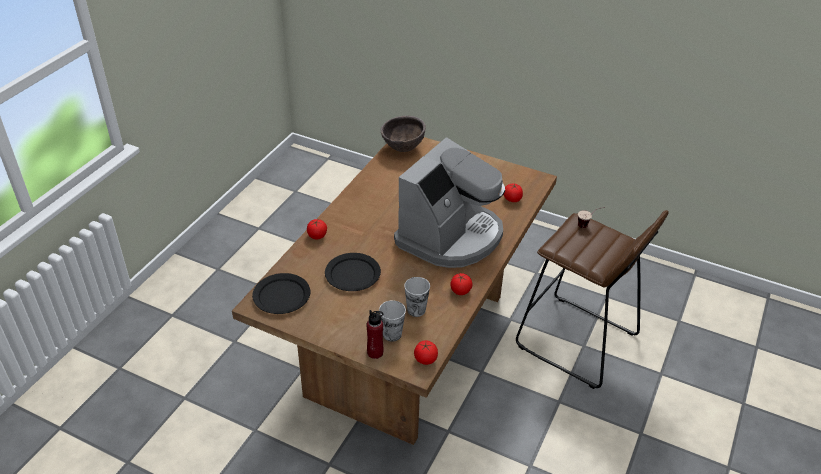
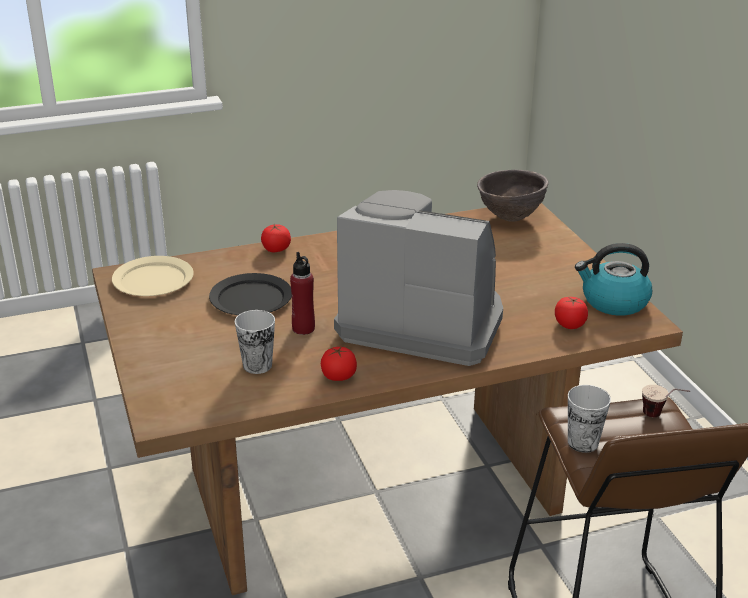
camera: 45 degrees right, 10 degrees down
(281, 296) = (153, 280): black plate -> beige plate
(375, 352) = (148, 376): red bottle -> red bottle (303, 328)
(392, 334) = (193, 371): cup -> cup (583, 442)
(425, 359) = (184, 414): tomato -> none
(451, 236) = (421, 321): coffee machine -> coffee machine turned 150 degrees counterclockwise
(512, 175) = (613, 302): none -> kettle

